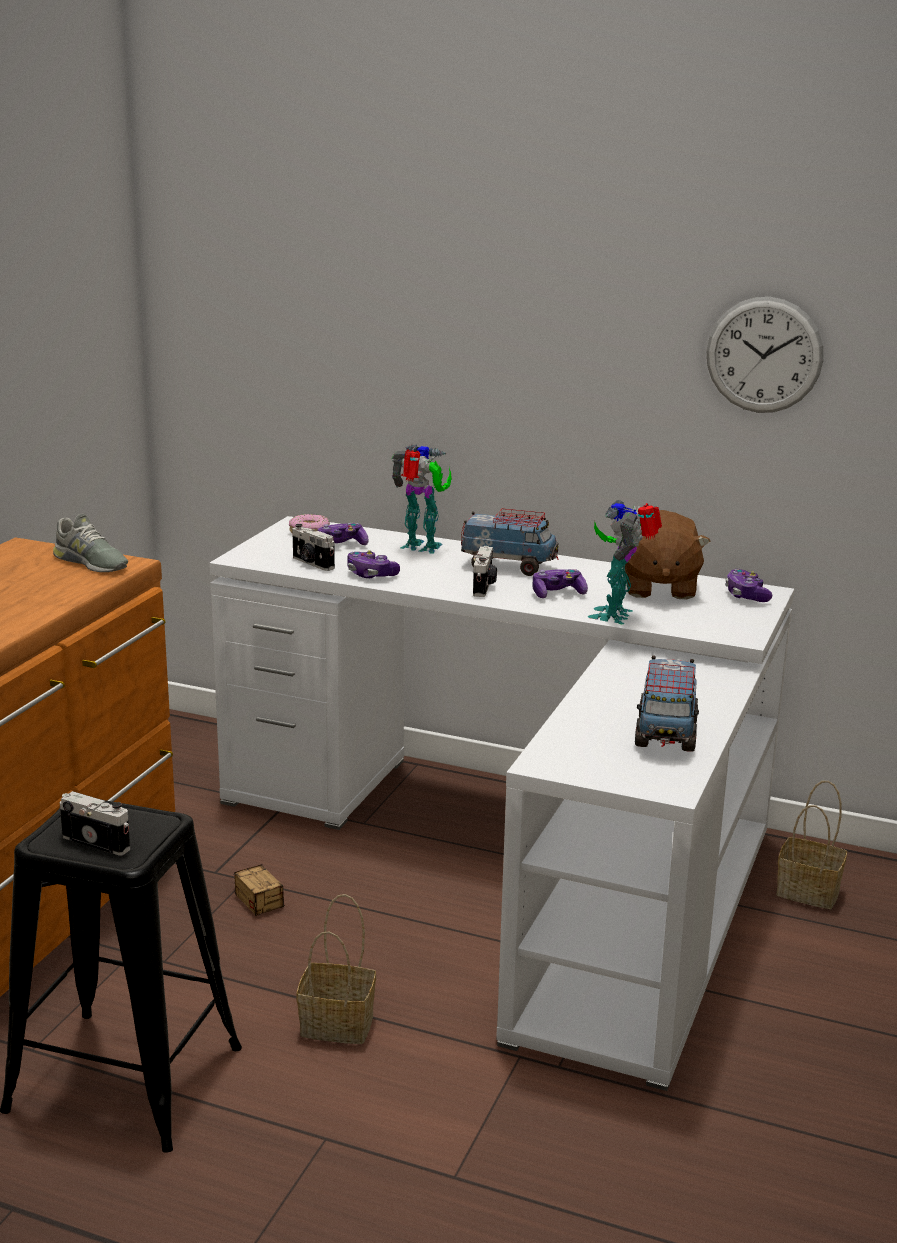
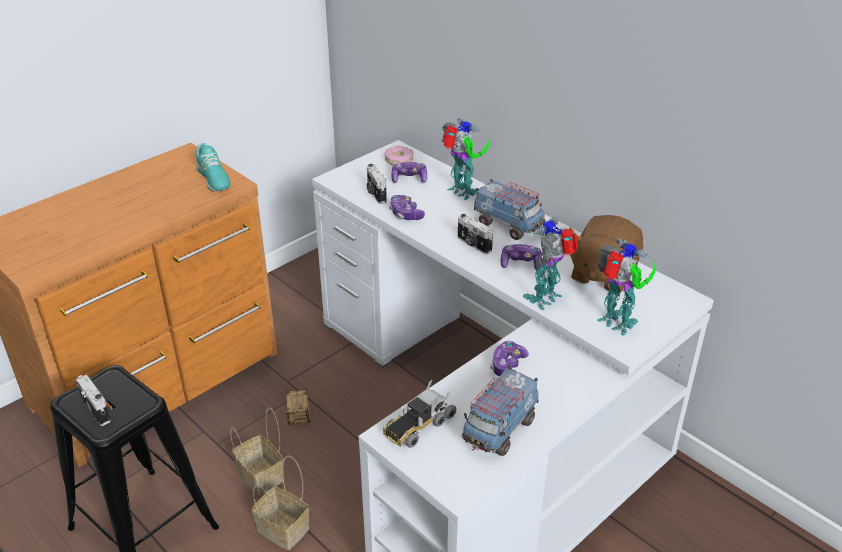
camera: 25 degrees right, 15 degrees up
(90, 562) = (213, 178): grey shoe -> turquoise shoe
(484, 587) = (473, 244): camera -> camera turned 105 degrees clockwise
(570, 749) = (418, 425): none -> toy truck
(716, 622) = (617, 324): none -> toy robot
(746, 596) = (665, 300): game controller -> game controller (508, 367)
(764, 355) = (716, 113): wall clock -> none
(810, 892) = (673, 521): basket -> basket (262, 476)

